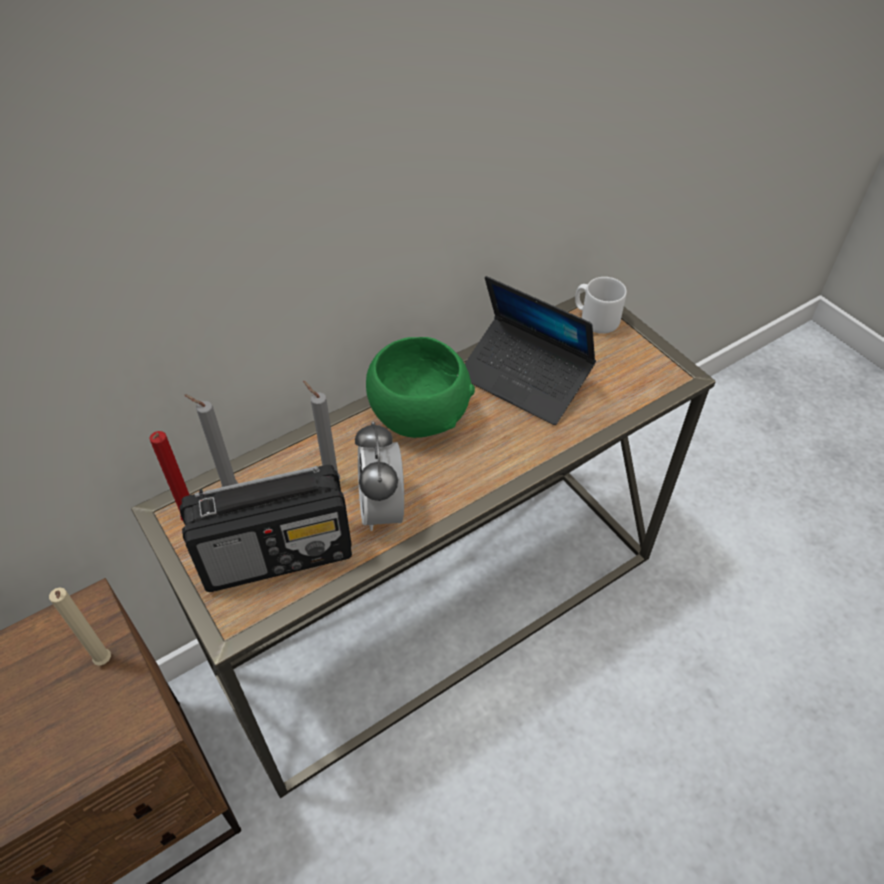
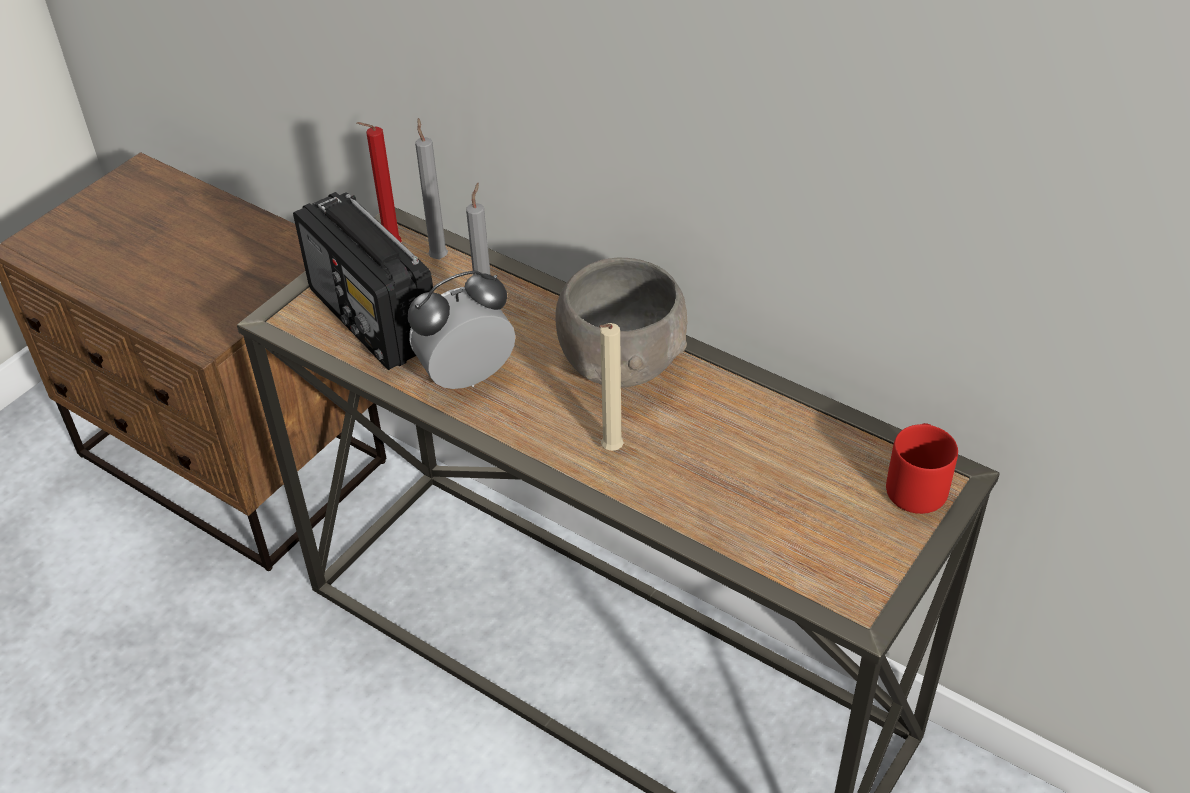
camera: 70 degrees right, 5 degrees down
(105, 662) = (263, 288): beige candle -> beige candle (610, 451)
(419, 414) = (623, 362): green bowl -> grey bowl
(524, 379) = (743, 440): laptop -> none
(595, 319) = (917, 485): white mug -> red mug

